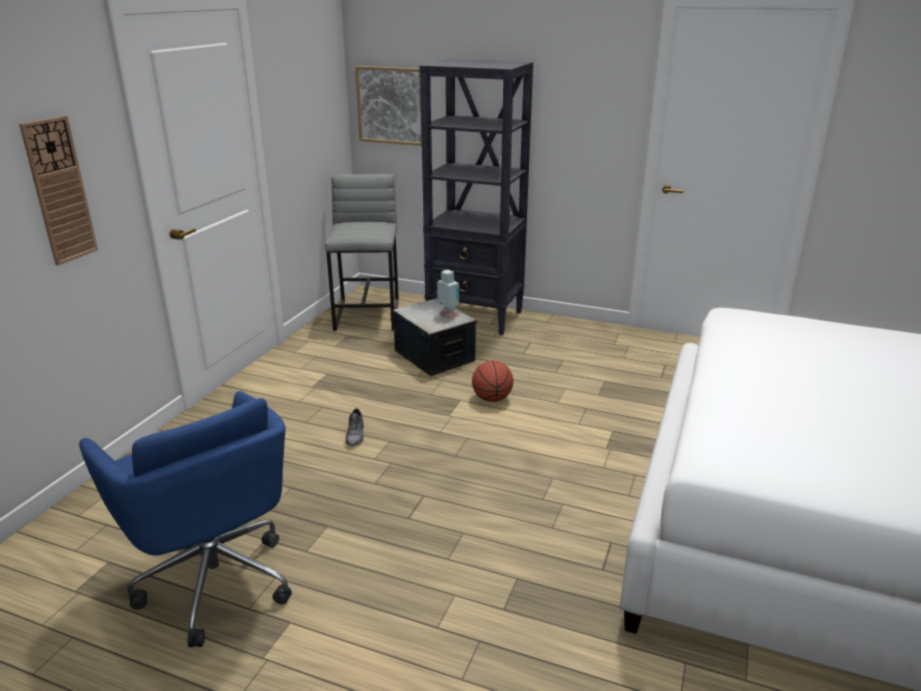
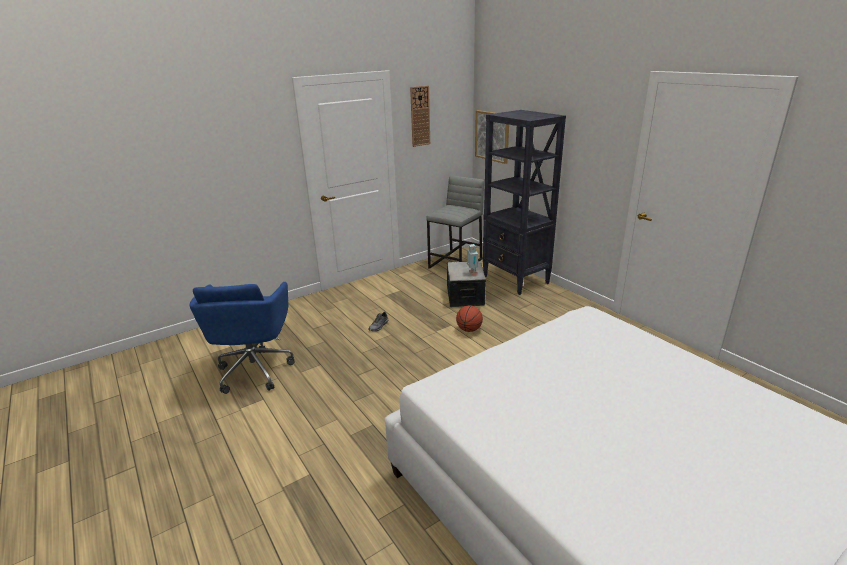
camera: 35 degrees right, 0 degrees up
(59, 191) = (255, 170): wall clock -> wall clock (420, 116)

